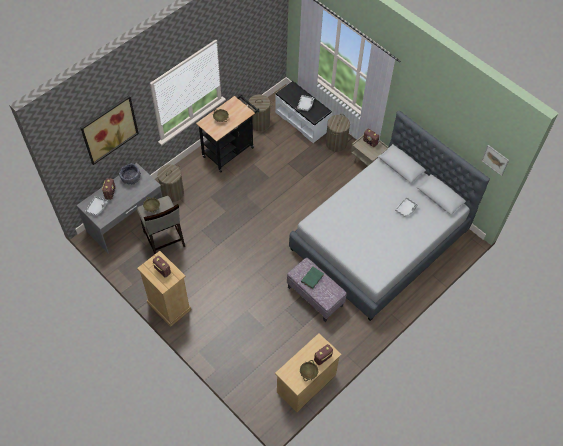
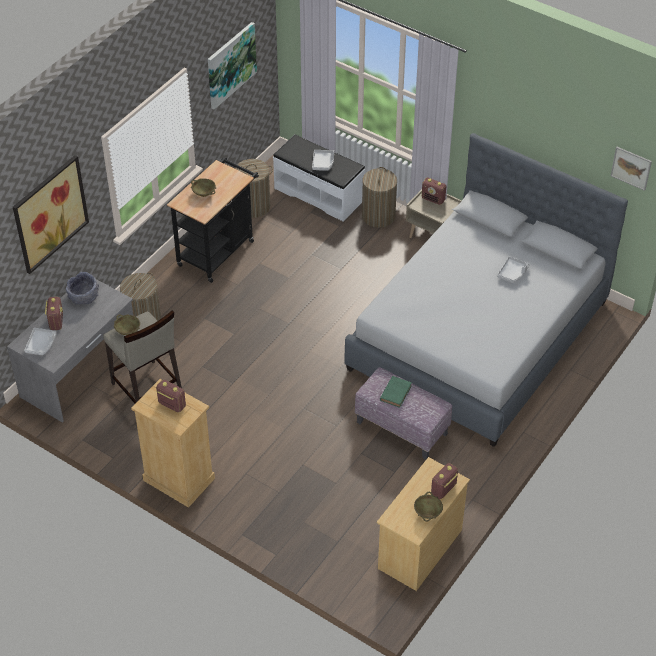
camera: 10 degrees left, 10 degrees down
(251, 36) = (230, 65): none -> picture

